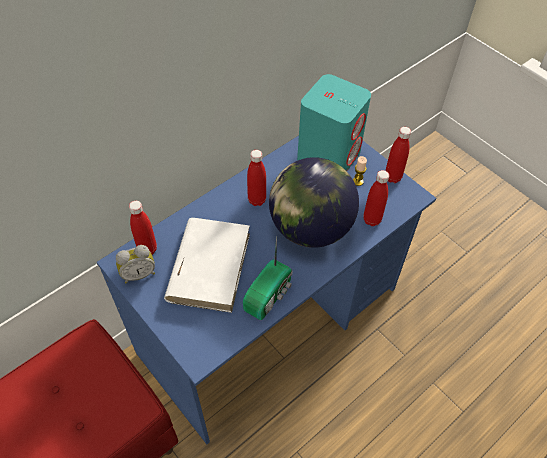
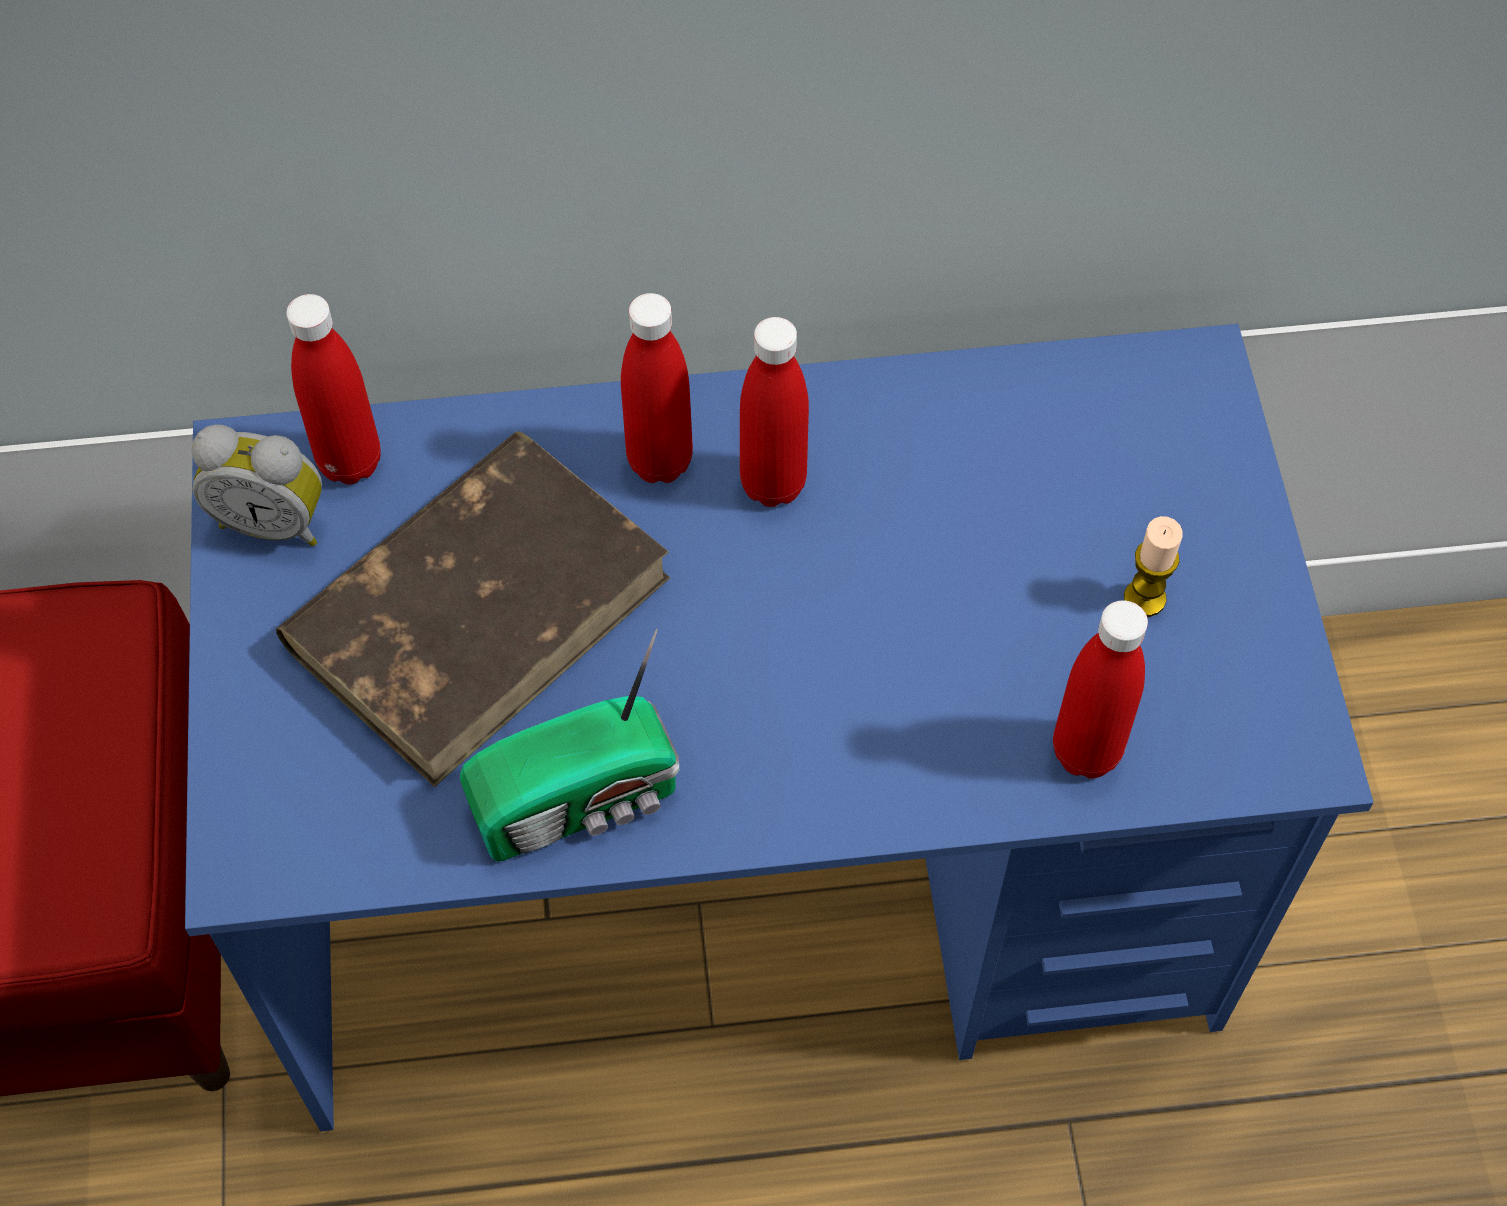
camera: 35 degrees right, 5 degrees up
(209, 265) = (480, 609): white book -> brown book
(310, 228) = (866, 668): globe -> none
(329, 155) = (1119, 460): turquoise speaker -> none
(392, 177) = (1276, 649): red bottle -> red bottle (660, 461)

